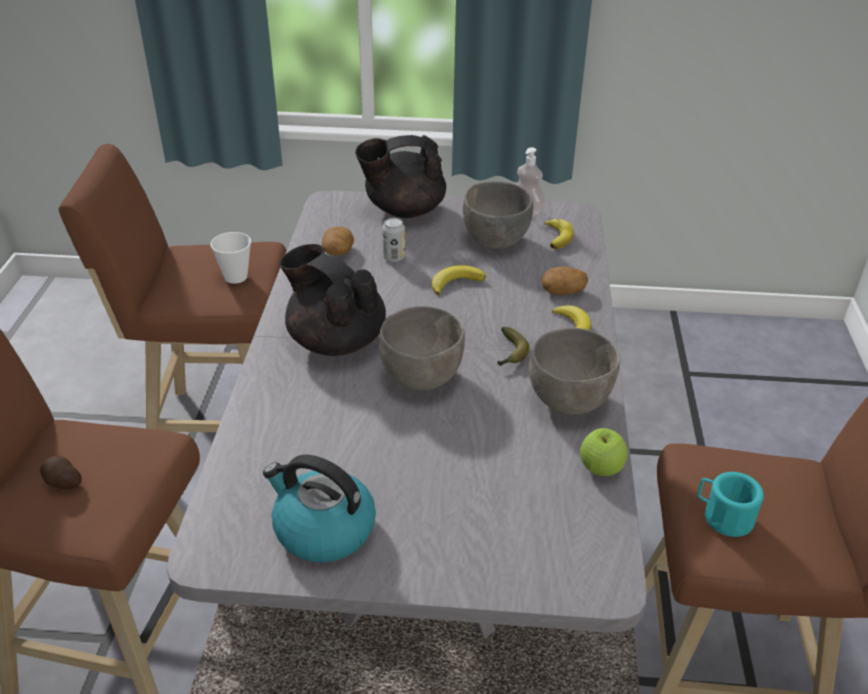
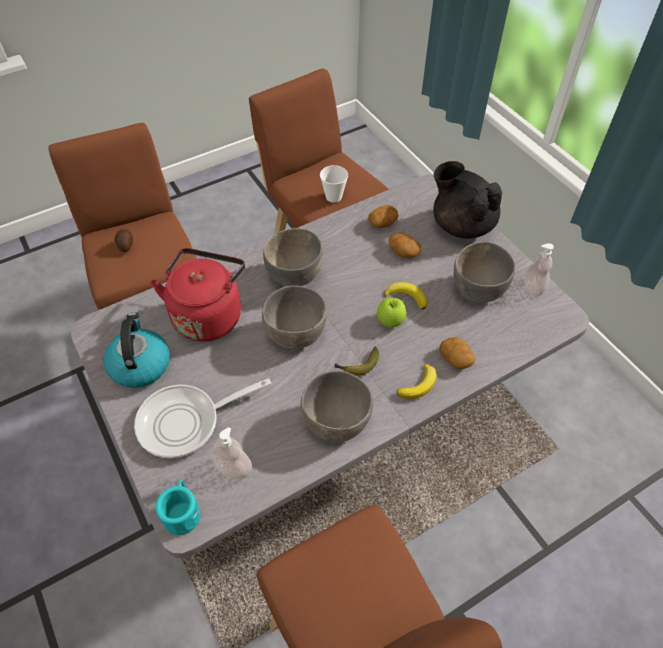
camera: 55 degrees right, 15 degrees up
(311, 433) = (208, 314): none -> red kettle
(336, 340) = (295, 275): black teapot -> grey bowl
(394, 257) = (403, 252): can -> potato
(459, 522) = (186, 422): none -> frying pan
(558, 236) = (522, 322): banana -> none
(562, 507) = (233, 468): none -> soap dispenser
(600, 469) = (283, 473): apple -> apple (390, 321)
(723, 516) = (319, 571): turquoise mug -> turquoise mug (182, 512)

